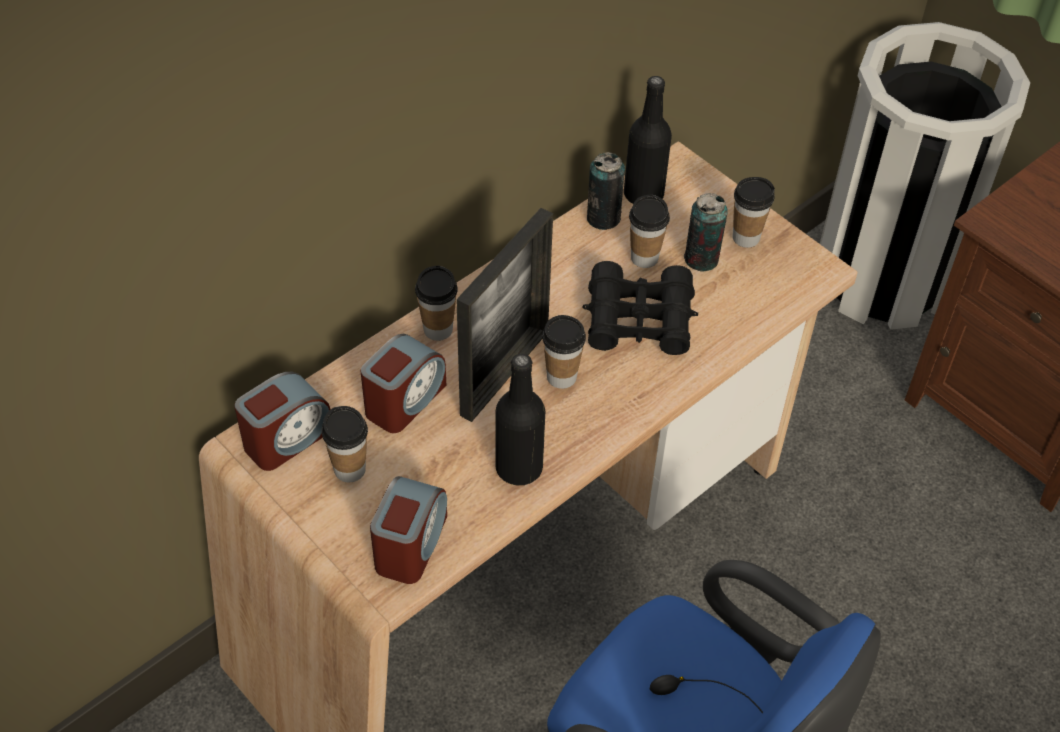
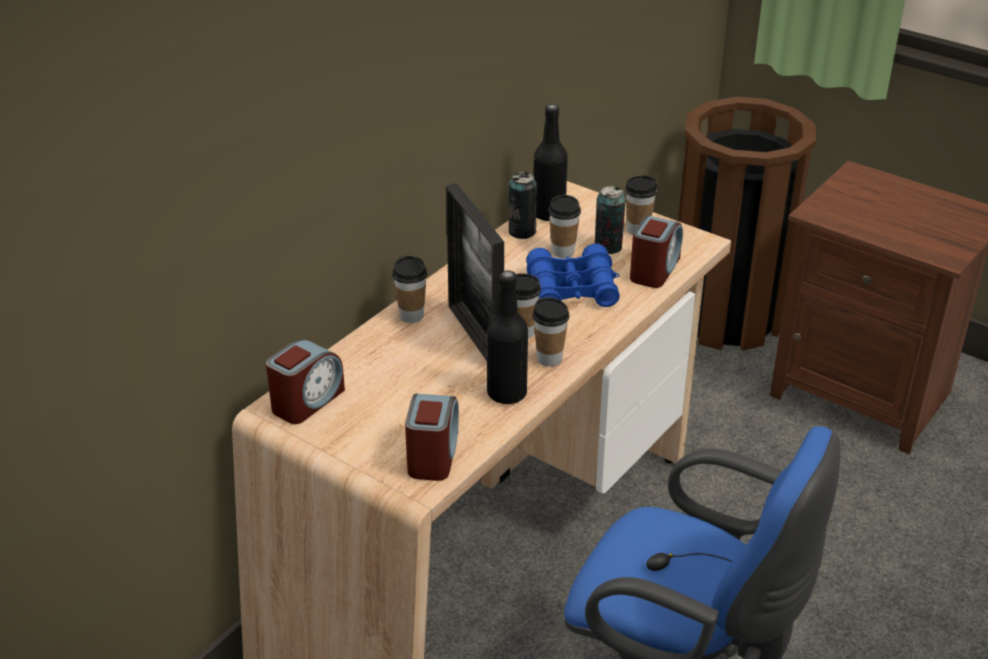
camera: 10 degrees left, 15 degrees down
(349, 469) = (366, 413): cup -> cup (549, 358)
(404, 400) = (398, 363): alarm clock -> alarm clock (654, 270)
(504, 373) = (475, 335): picture frame -> picture frame turned 135 degrees clockwise
(639, 320) = (572, 289): black binoculars -> blue binoculars
(883, 276) = (726, 316): white trash can -> brown trash can

